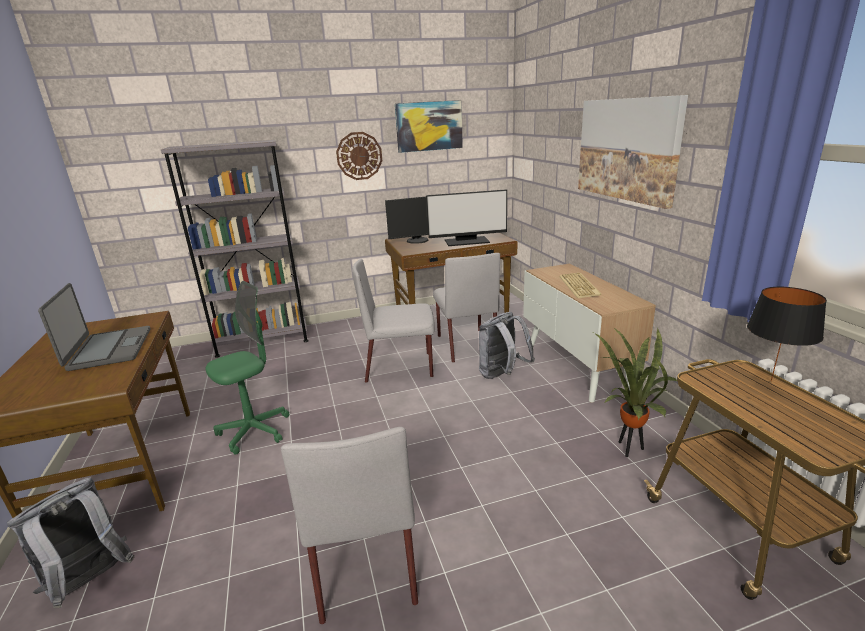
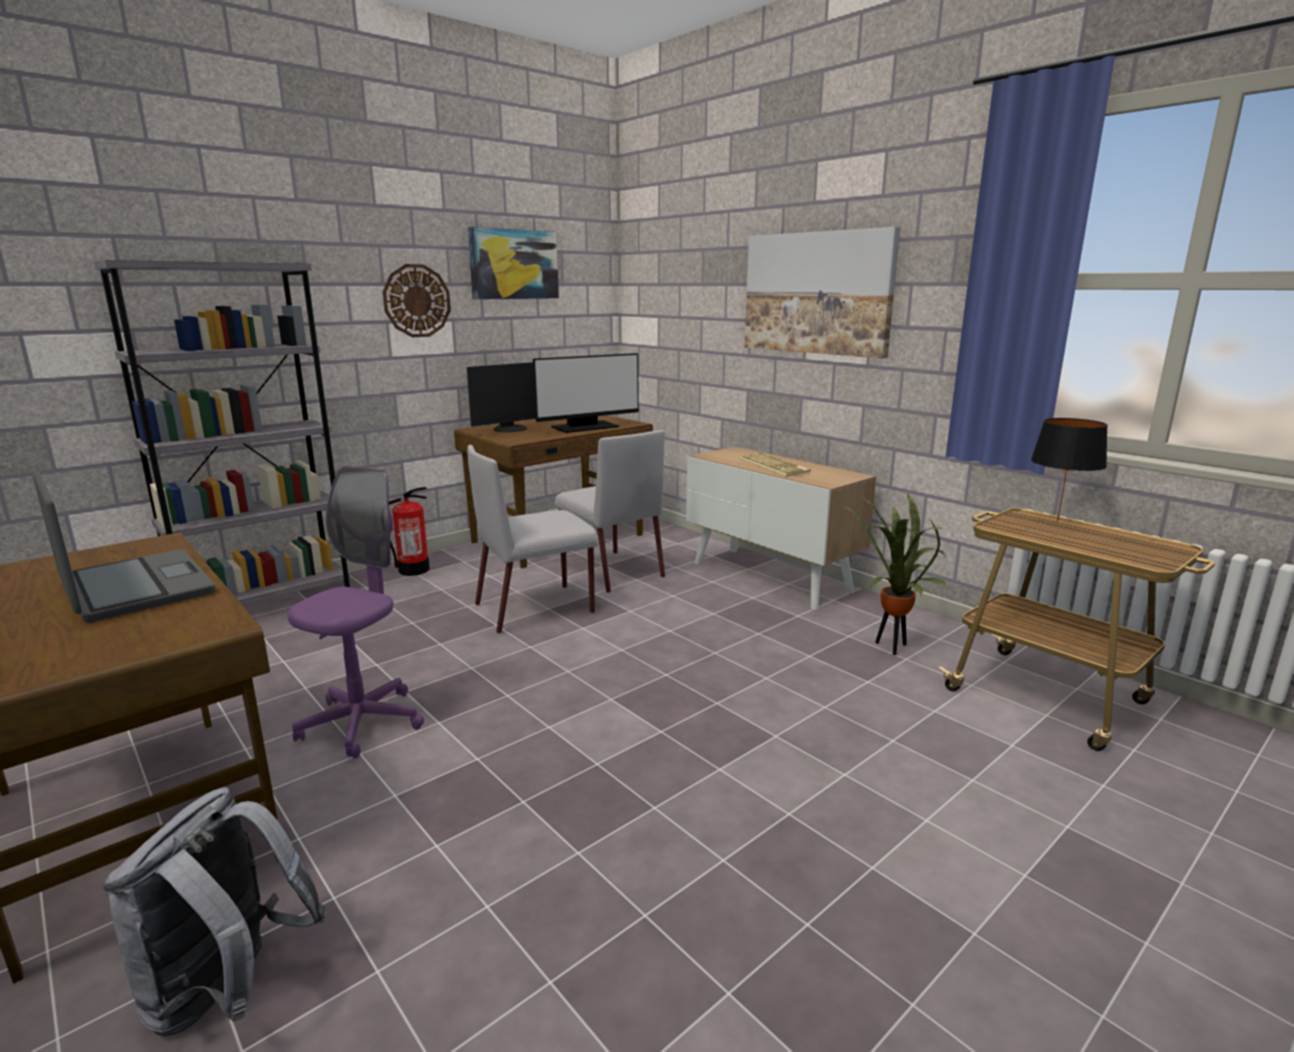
camera: 25 degrees left, 5 degrees down
(254, 431) = (362, 723): green office chair -> purple office chair
(351, 327) = (413, 570): none -> fire extinguisher
(365, 559) = (676, 828): grey chair -> none
(502, 375) = (686, 597): grey backpack -> none

